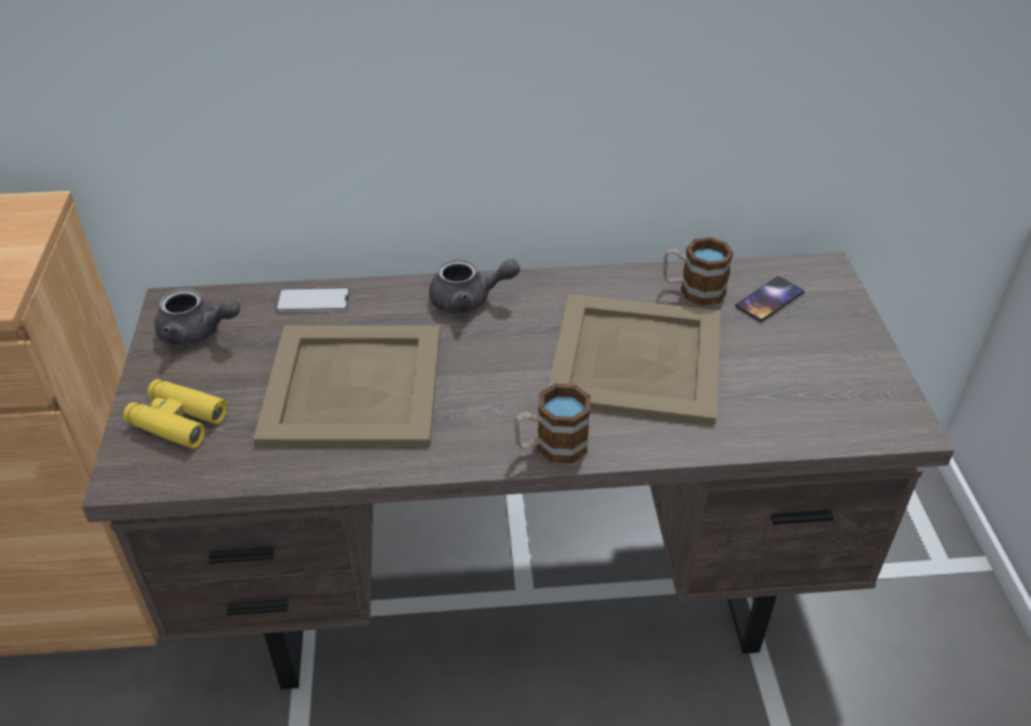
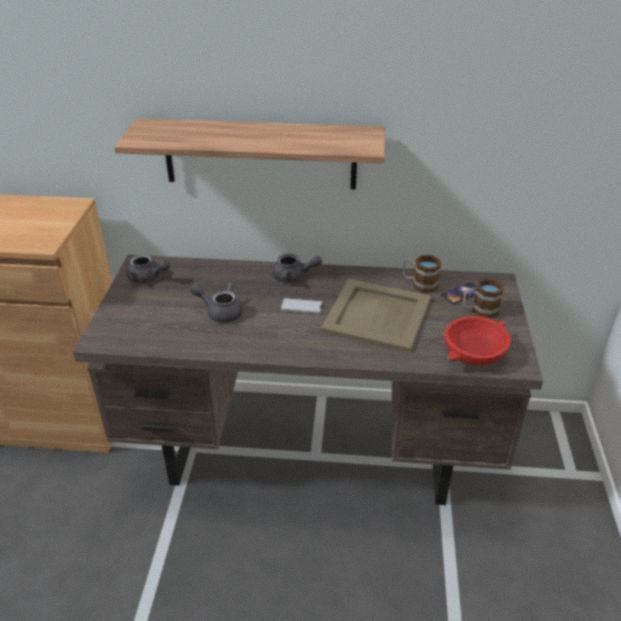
camera: 10 degrees right, 5 degrees down
(177, 420) = (128, 318): yellow binoculars -> none
(313, 300) = (211, 269): phone -> phone (301, 306)
(351, 386) = (220, 312): beige tray -> grey teapot
(389, 80) = (260, 154): none -> shelf
(551, 447) = (317, 352): mug -> mug (479, 310)
(823, 412) = (473, 353): none -> red bowl

